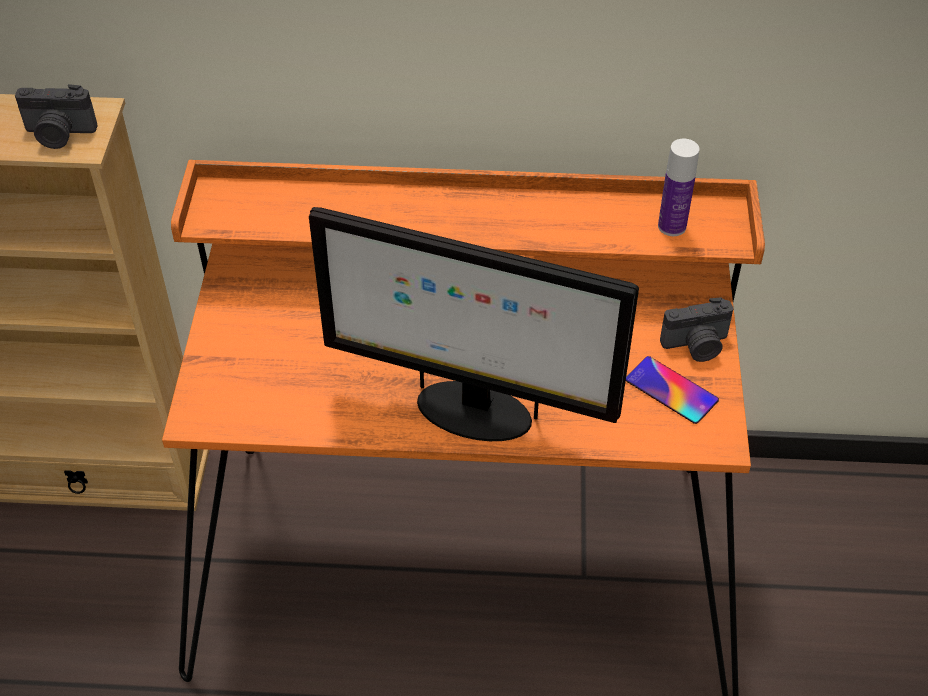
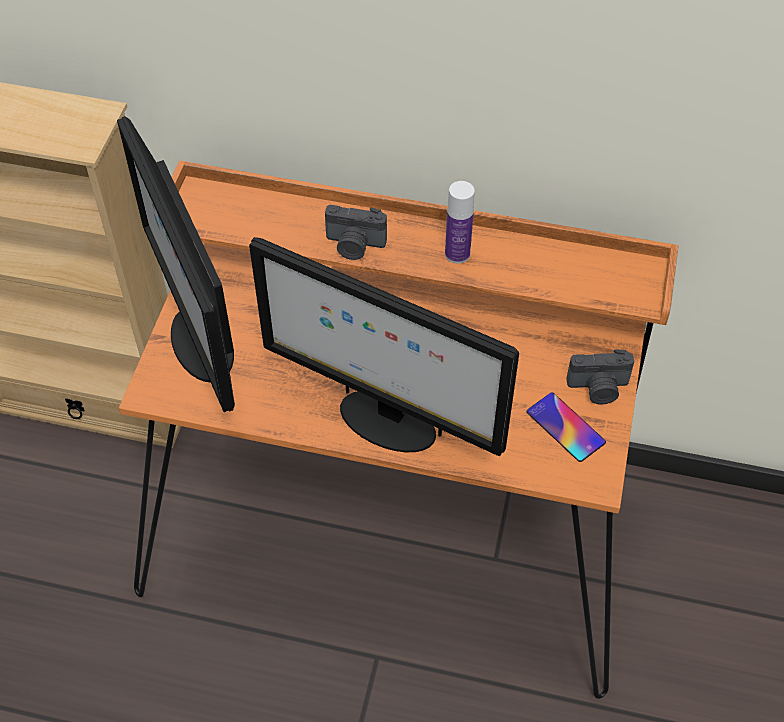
camera: 10 degrees right, 5 degrees up
(59, 134) = (64, 131): camera -> camera (354, 245)
(242, 357) = (200, 343): none -> monitor
(672, 226) = (592, 278): bottle -> bottle (457, 254)

